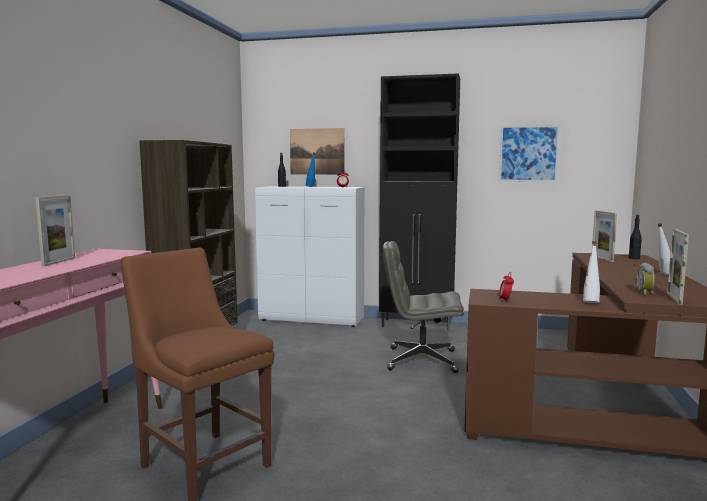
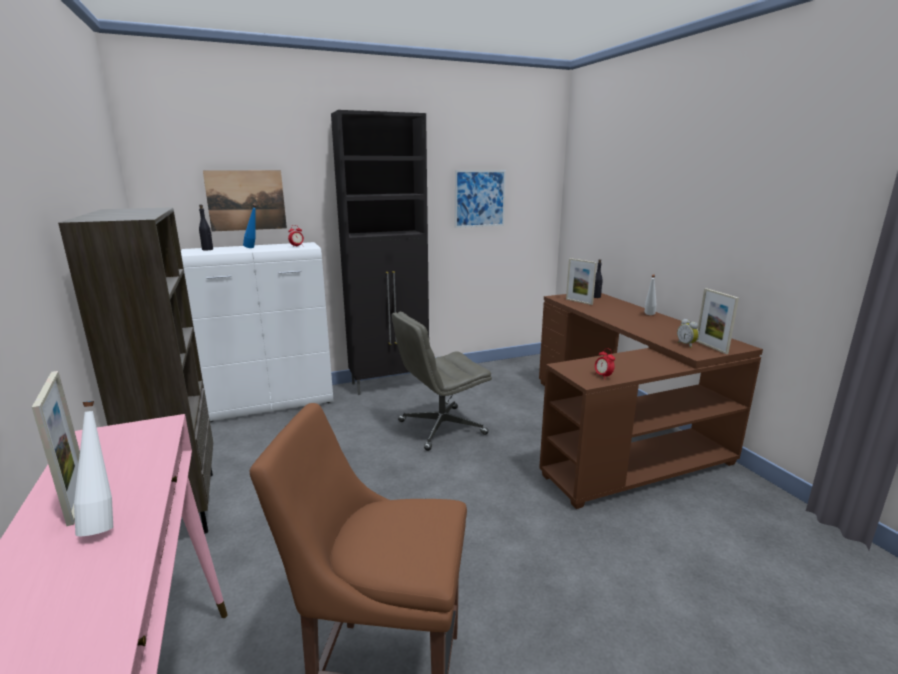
camera: 35 degrees left, 10 degrees up
(590, 302) = (656, 361): white bottle -> white bottle (103, 523)

